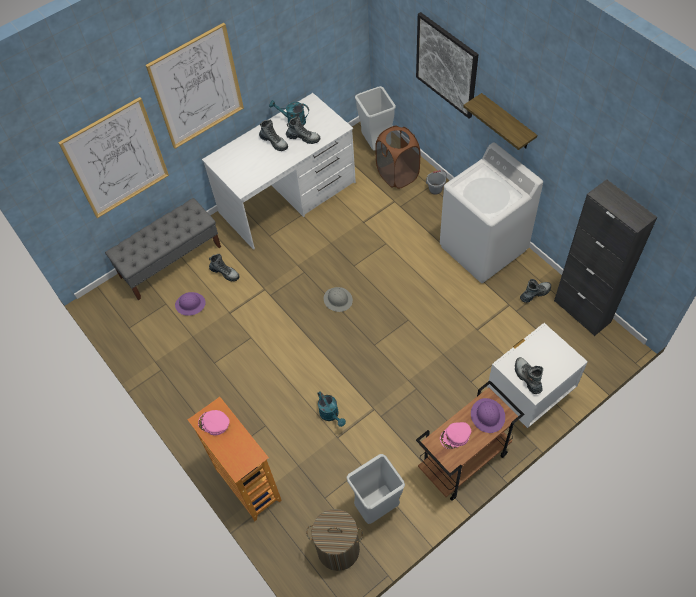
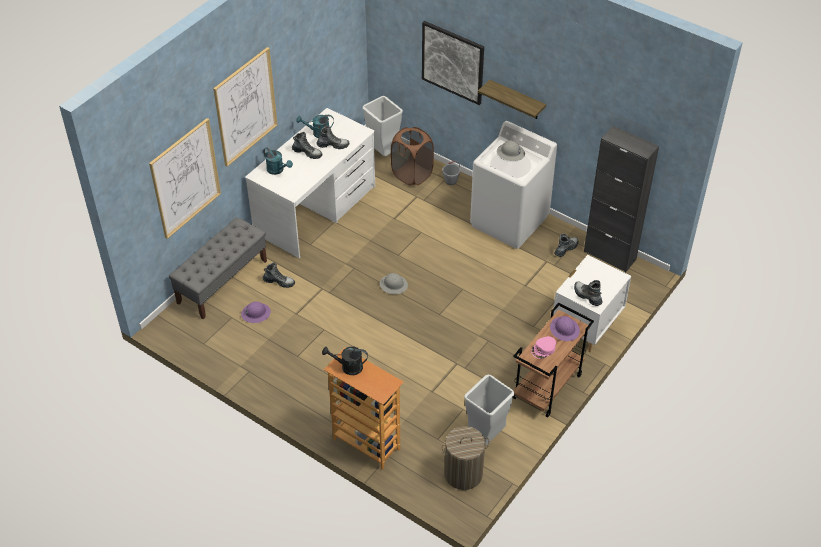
camera: 20 degrees left, 10 degrees down
(214, 423) = (348, 367): pink cap -> black watering can
(331, 415) = (420, 376): turquoise watering can -> turquoise watering can (277, 170)
(488, 182) = (510, 153): none -> grey hard hat

